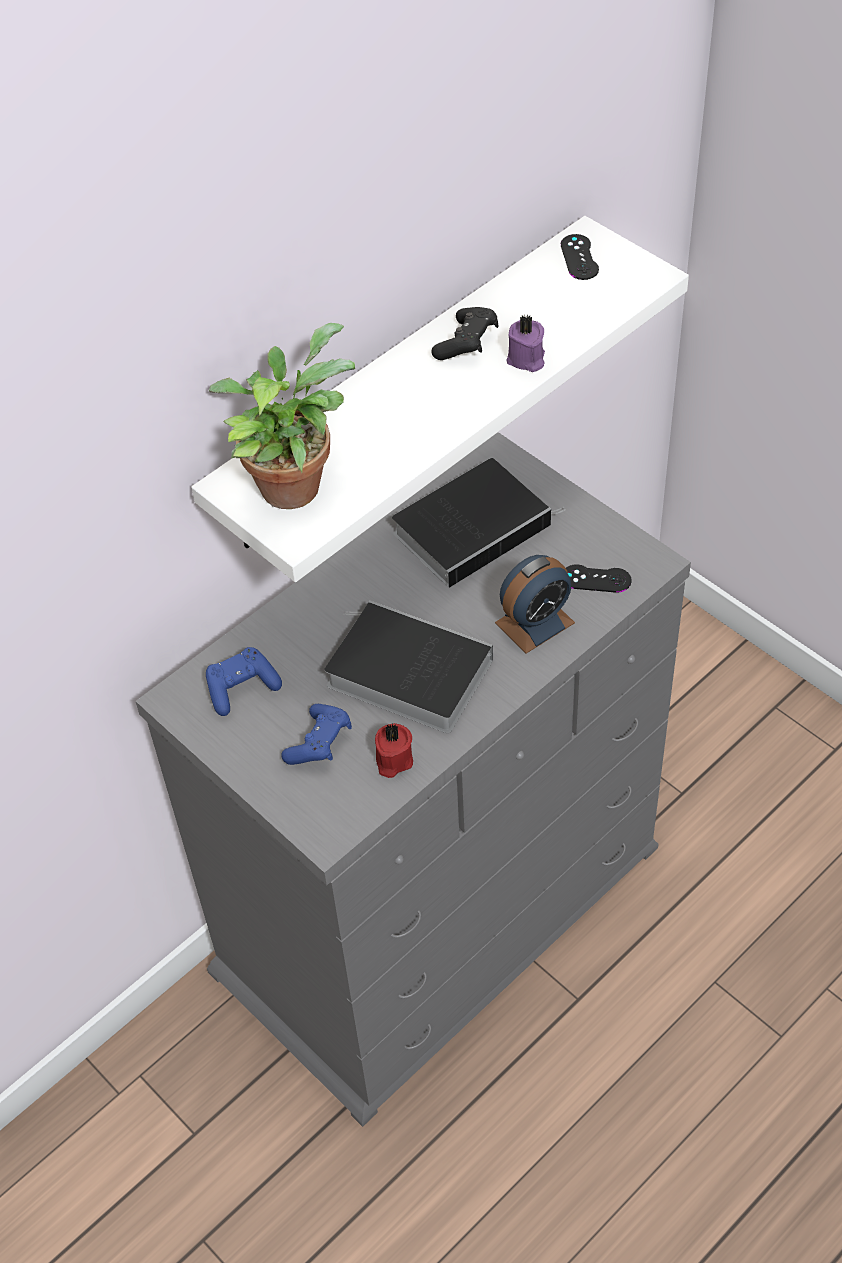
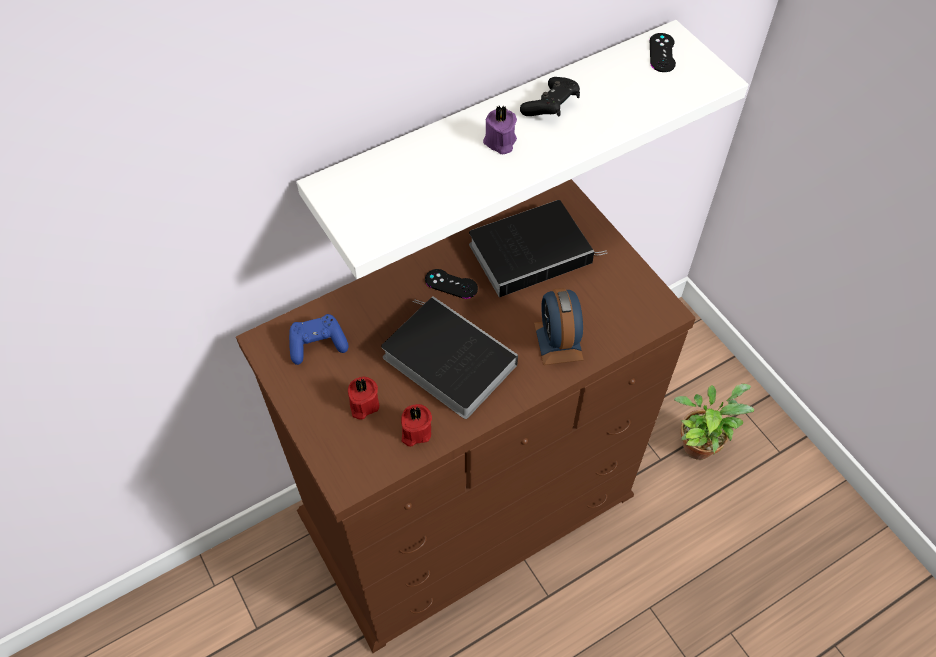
camera: 10 degrees right, 5 degrees up
(293, 482) = (377, 194): potted plant -> potted plant (699, 443)
(320, 744) = (363, 404): blue game controller -> red candle
(439, 908) = (467, 504): grey dresser -> brown dresser
(526, 359) = (595, 129): purple candle -> purple candle (500, 142)
(534, 623) = (558, 341): alarm clock -> alarm clock turned 105 degrees clockwise
(596, 579) = (616, 315): black game controller -> black game controller (451, 284)

